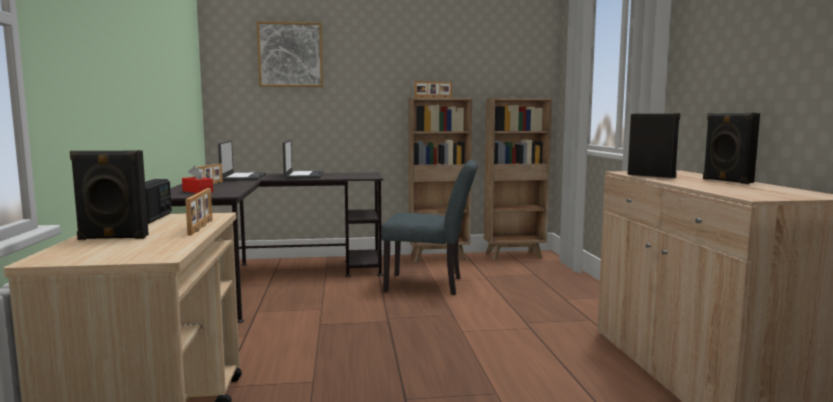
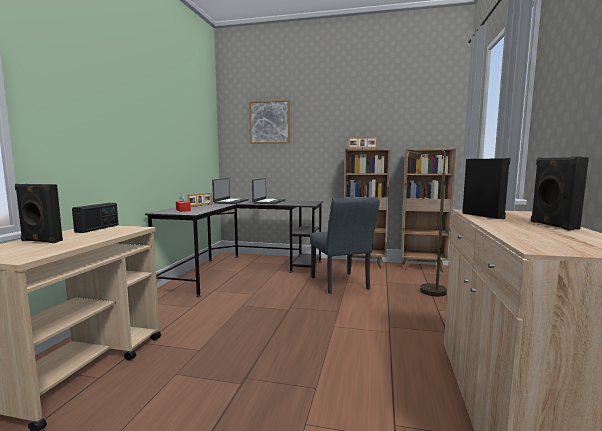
camera: 20 degrees right, 0 degrees up
(202, 226) = (107, 236): picture frame -> none
(431, 285) = (341, 285): grey chair -> grey chair turned 45 degrees clockwise
(536, 279) = (426, 289): none -> brown floor lamp

